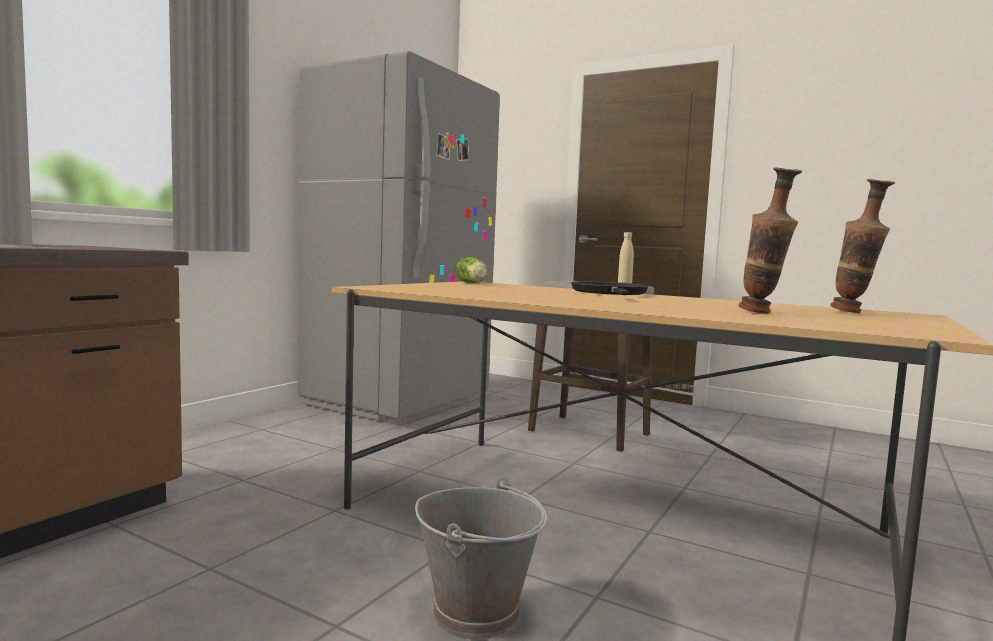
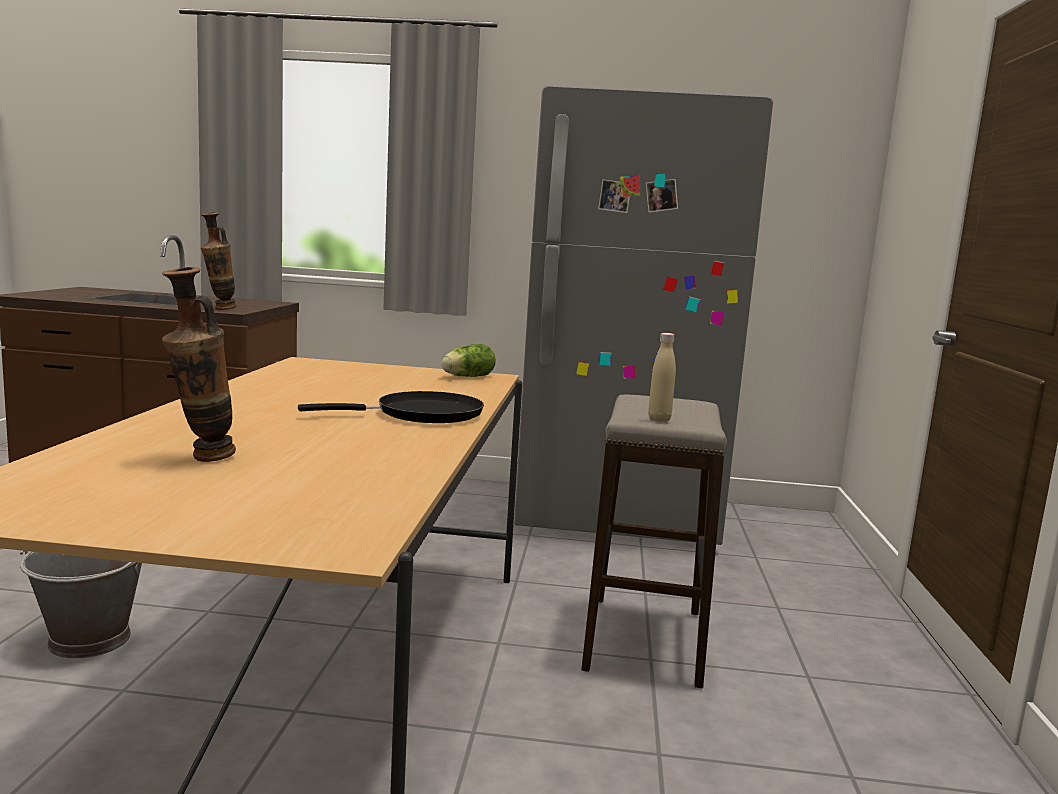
camera: 65 degrees right, 5 degrees up
(854, 312) = (304, 507): vase -> vase (219, 309)

